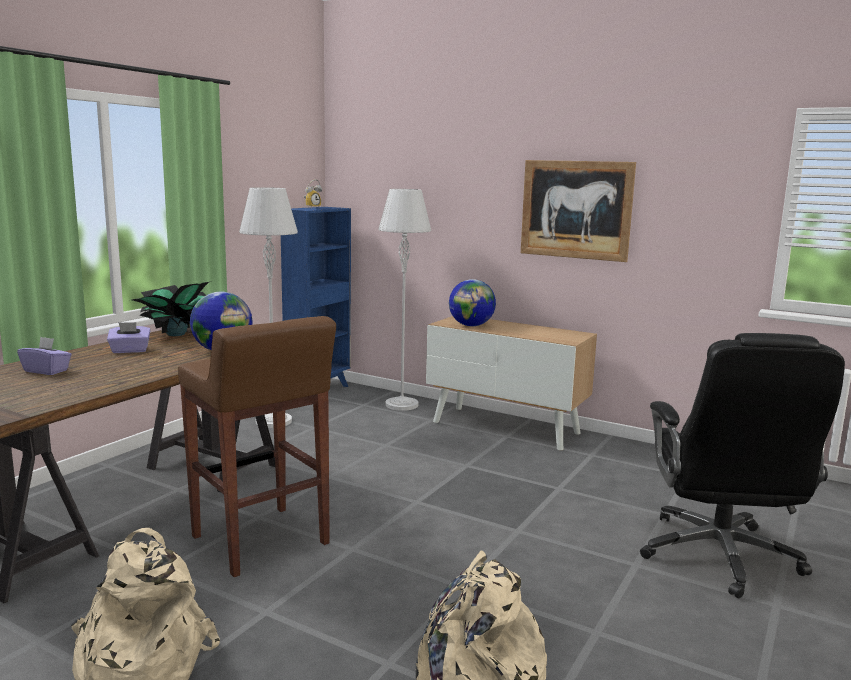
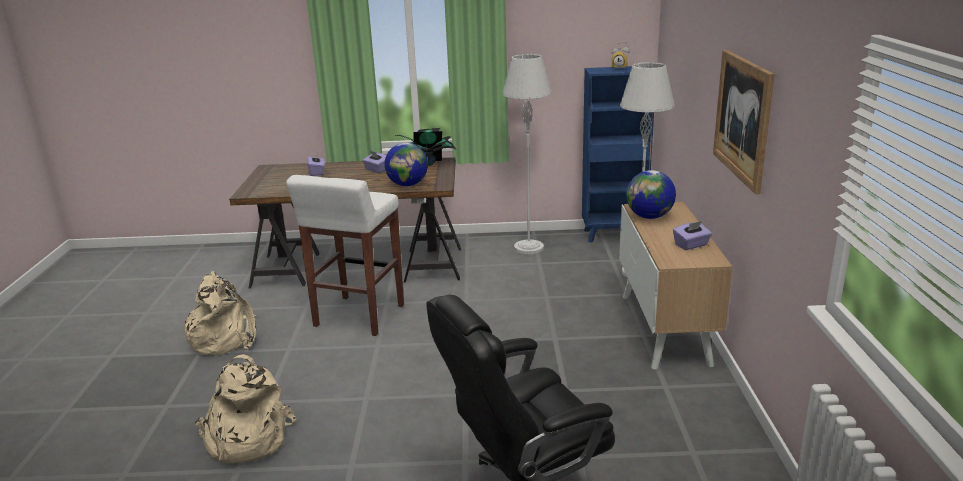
camera: 60 degrees right, 10 degrees up
(261, 541) = (358, 316): brown stool -> white stool
(545, 331) = (691, 245): none -> purple tissue box

